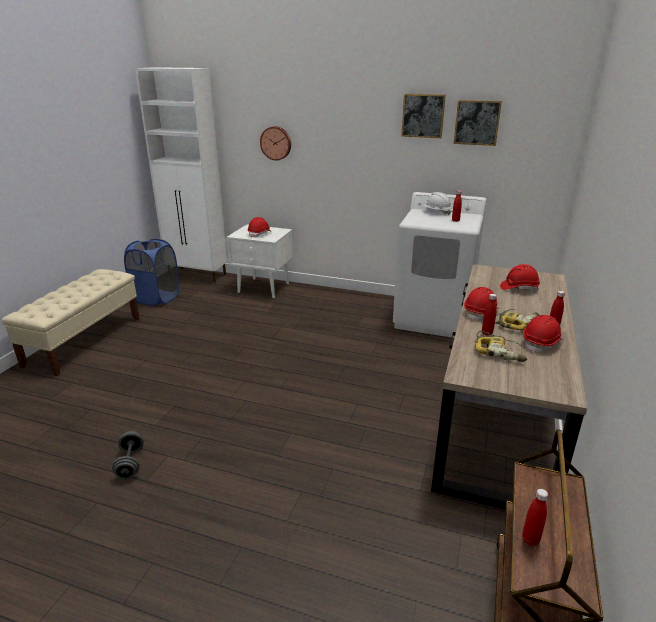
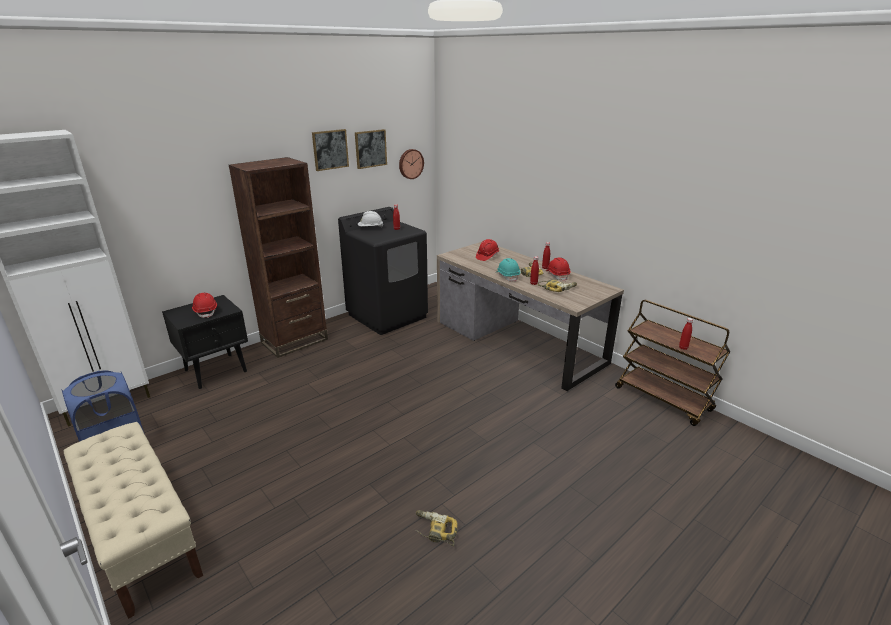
camera: 60 degrees left, 0 degrees up
(130, 464) = (434, 531): grey dumbbell -> power drill
(264, 288) = (217, 370): white nightstand -> black nightstand
(276, 143) = (183, 206): wall clock -> wall clock (410, 164)
(334, 297) = (294, 341): none -> brown bookcase
(433, 318) = (387, 315): white washing machine -> black washing machine
(481, 313) = (507, 276): red hard hat -> turquoise hard hat

